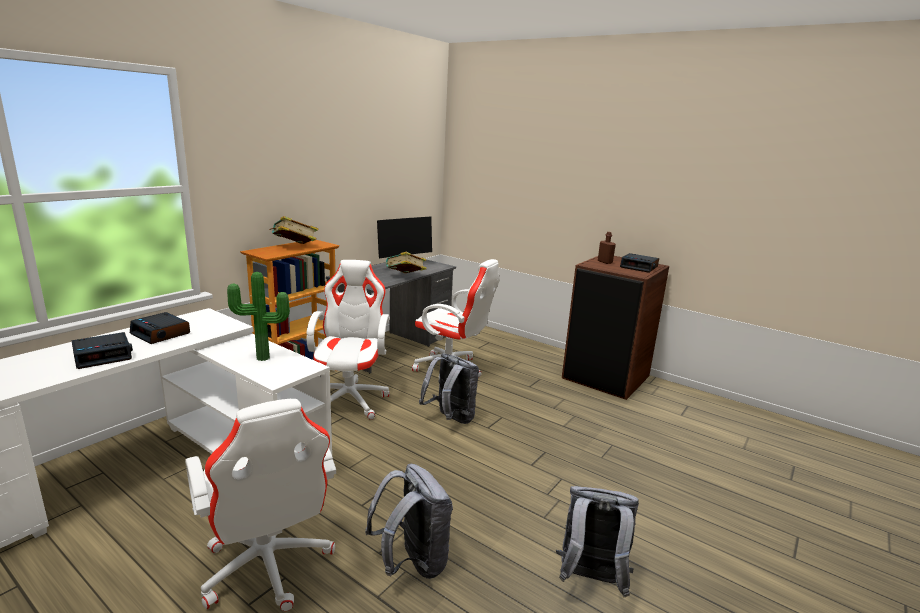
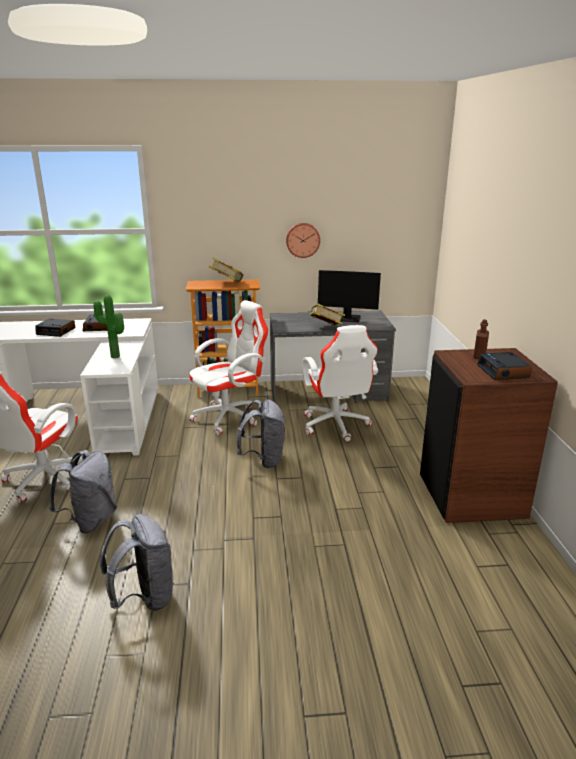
camera: 50 degrees right, 5 degrees up
(349, 190) = (302, 240): none -> wall clock

